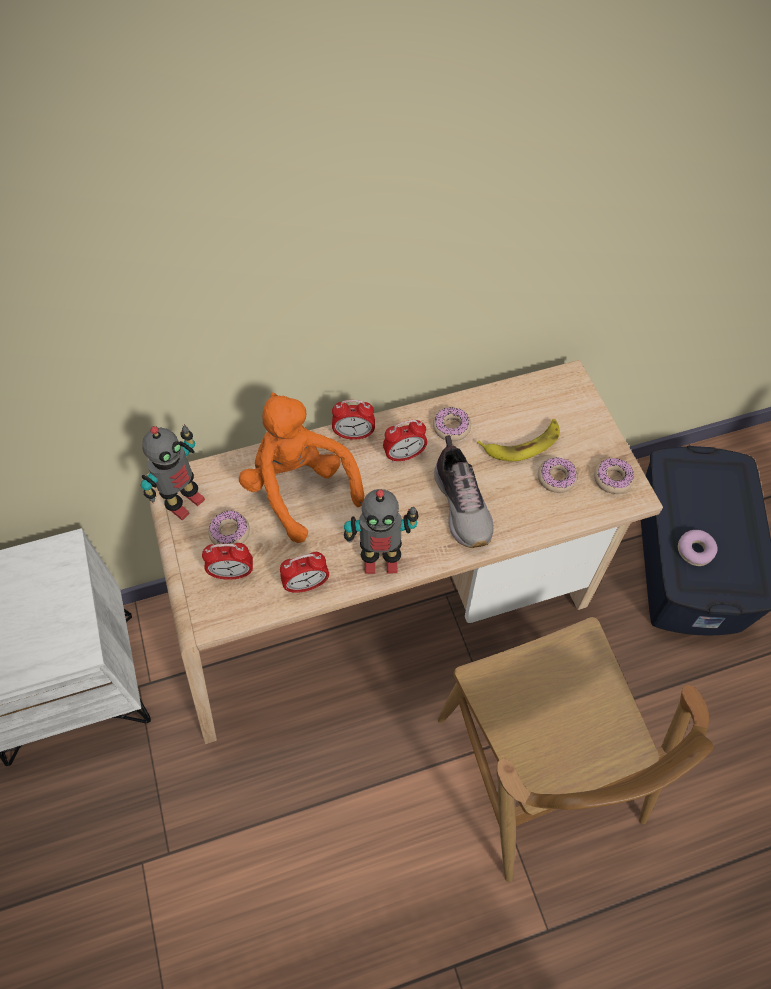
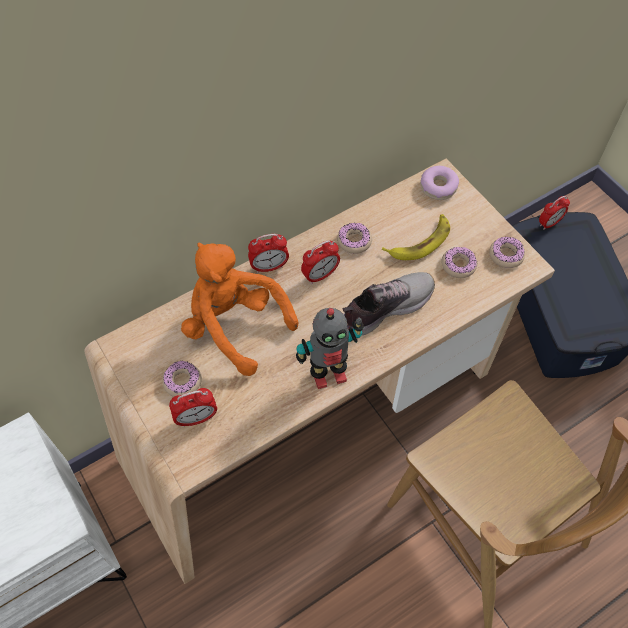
camera: 15 degrees left, 0 degrees up
(184, 502) = (131, 364): toy robot -> none
(306, 585) = (268, 412): alarm clock -> alarm clock (549, 223)
(463, 505) = (385, 307): shoe -> shoe turned 90 degrees counterclockwise
(695, 550) = (570, 303): donut -> donut (438, 187)

